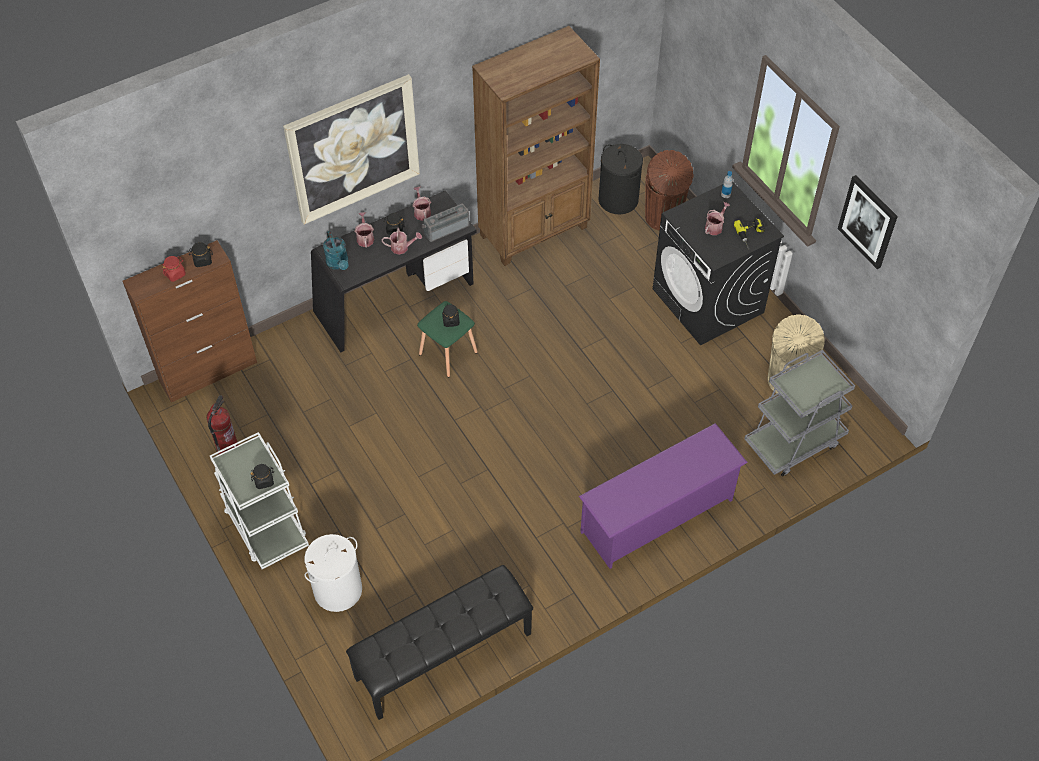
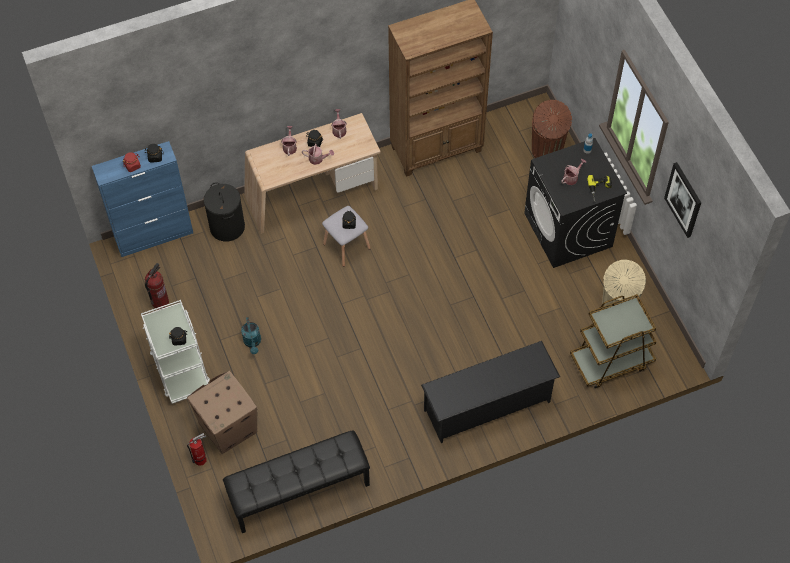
camera: 10 degrees right, 5 degrees up
(209, 372) = (154, 235): brown cabinet -> blue cabinet
(311, 633) = (202, 459): none -> fire extinguisher
(337, 590) = (227, 428): white laundry basket -> cardboard box
(338, 264) = (265, 166): turquoise watering can -> turquoise watering can (253, 342)
(353, 149) = (285, 81): picture -> none
(396, 300) = (313, 194): black desk -> beige desk
(445, 228) = (356, 146): radio -> none
(448, 354) = (346, 247): green stool -> grey stool
(618, 199) = (512, 129): black laundry basket -> black laundry basket (227, 226)
(657, 516) = (487, 406): purple shoe rack -> black shoe rack
(793, 442) = (611, 361): grey cart -> brown cart

